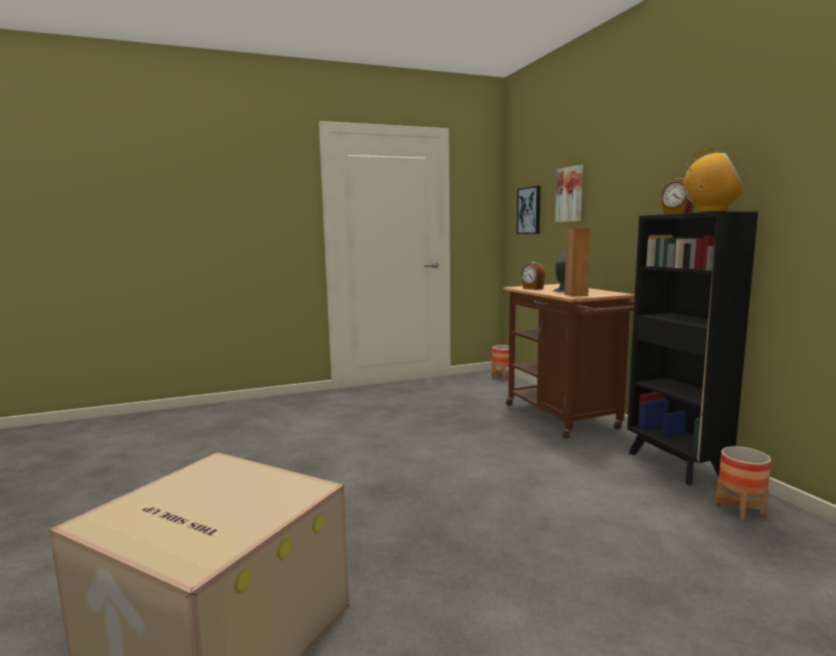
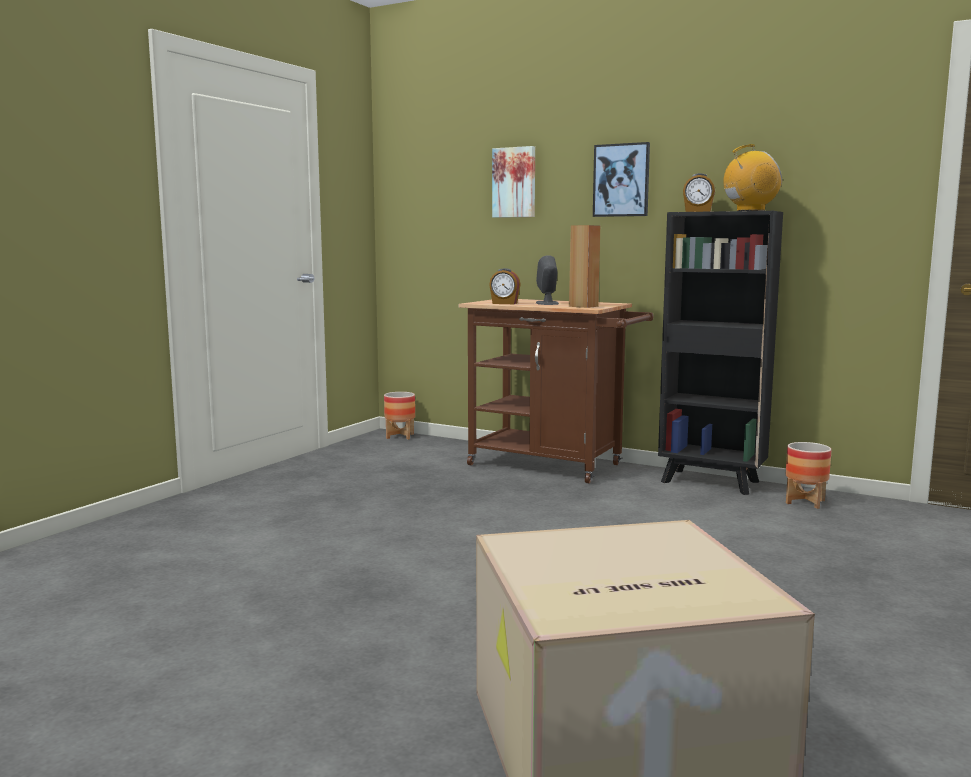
camera: 40 degrees left, 0 degrees up
(529, 210) = (435, 201): picture -> picture (621, 180)

